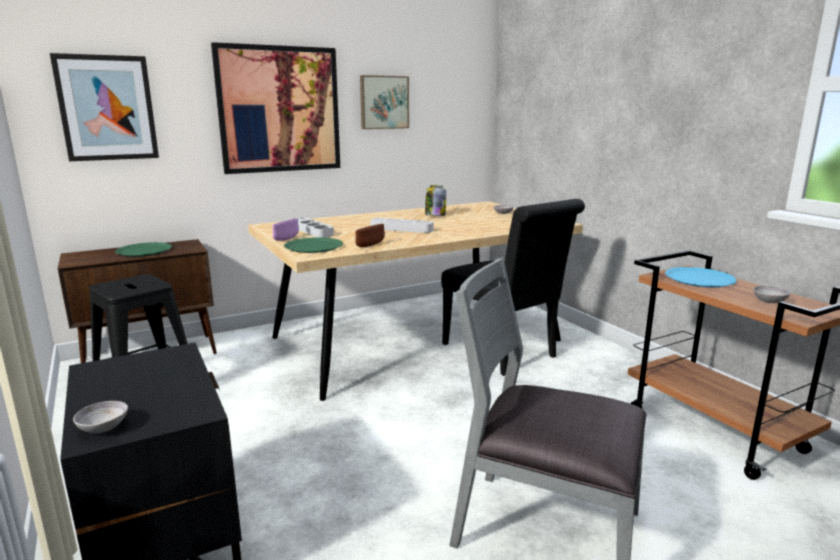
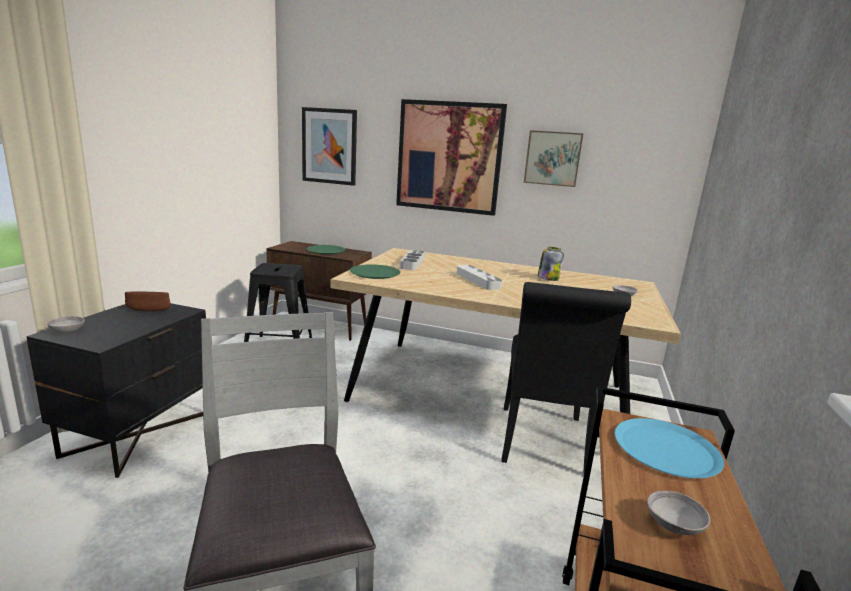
camera: 45 degrees right, 0 degrees up
(286, 239) = (378, 263): purple bowl -> none
(370, 245) = (411, 284): brown bowl -> brown bowl (148, 311)

